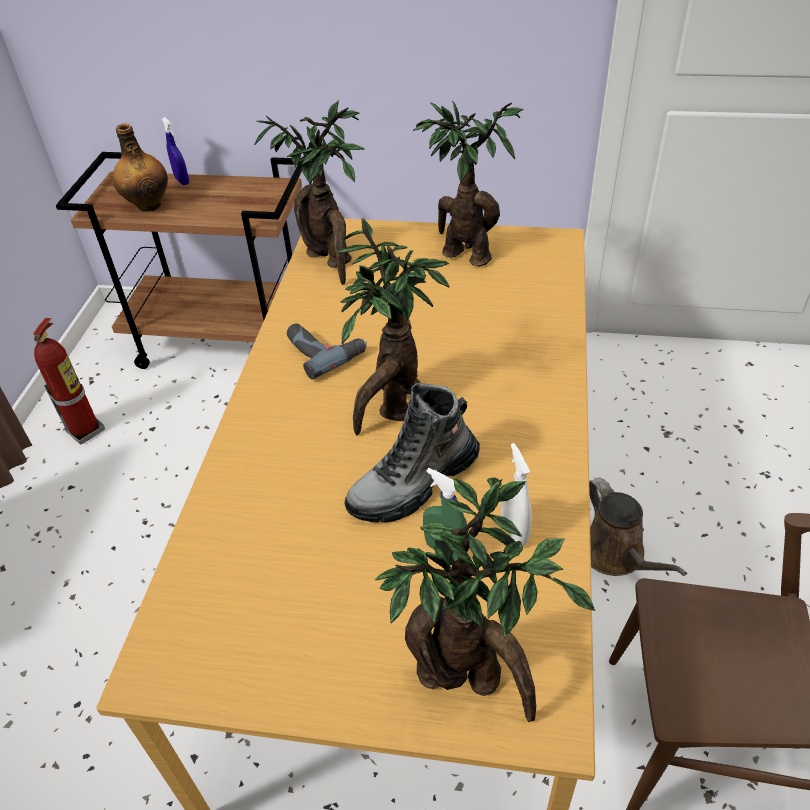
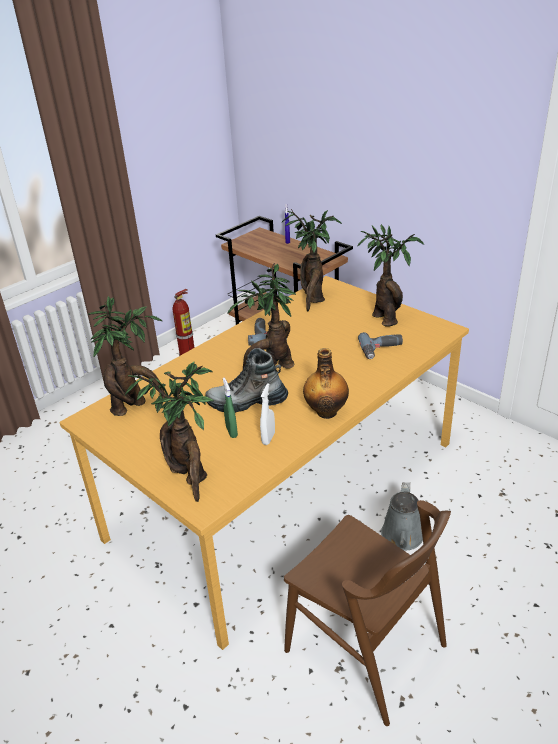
camera: 35 degrees right, 10 degrees down
(148, 205) = (261, 248): bottle -> bottle (326, 411)
(222, 591) = (134, 406): none -> potted plant
(513, 305) = (382, 350): none -> power drill
(616, 555) = (402, 537): brown watering can -> grey watering can

